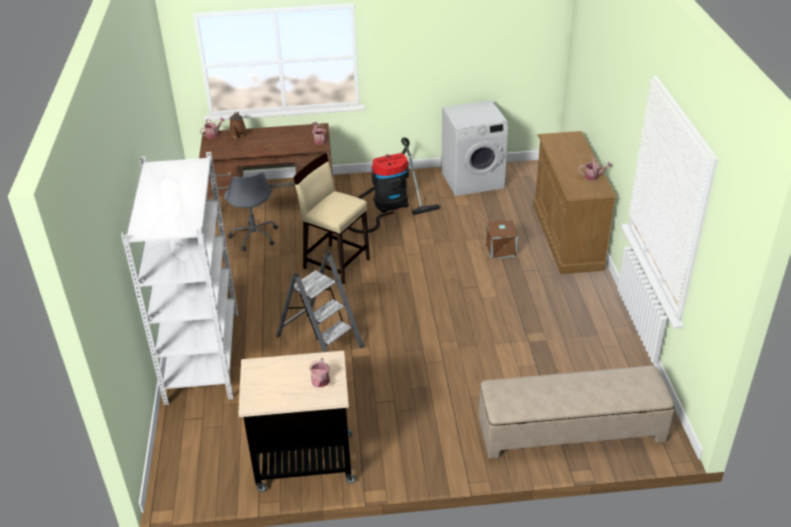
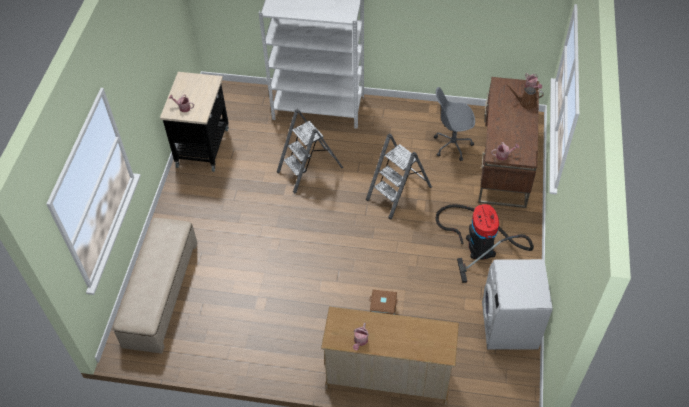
camera: 105 degrees right, 15 degrees up
(336, 263) = (399, 192): beige stool -> grey step ladder

